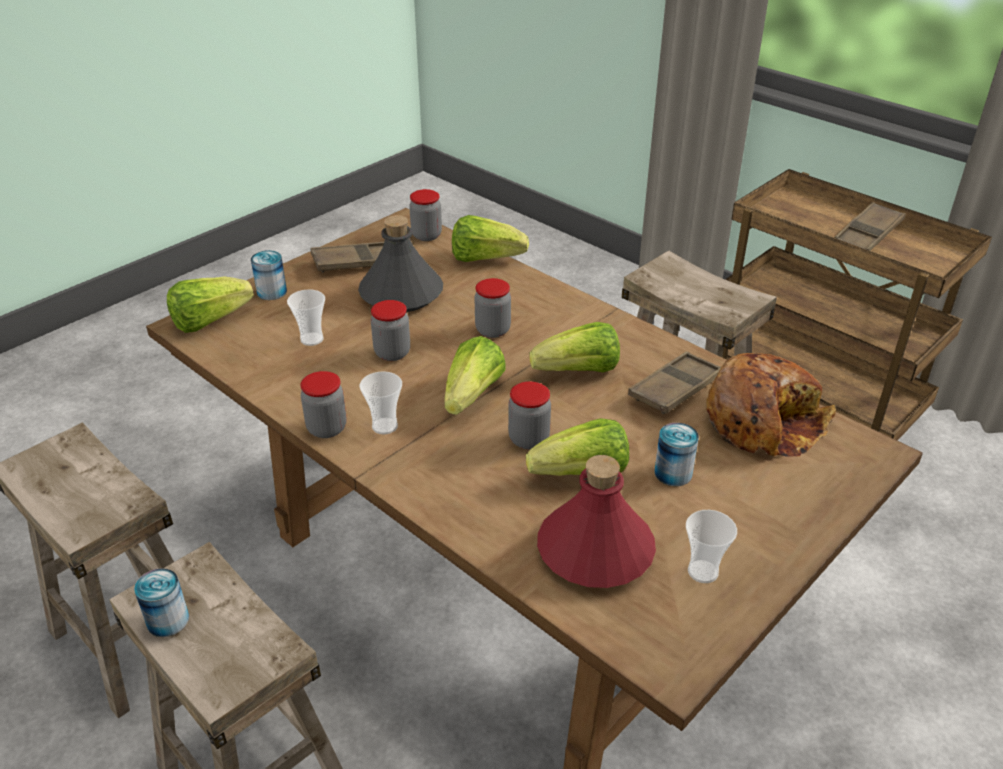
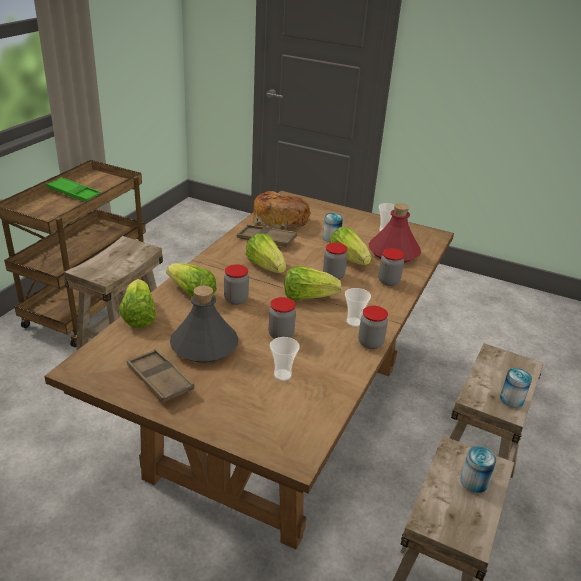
camera: 110 degrees left, 5 degrees down
(209, 321) = (283, 442): lettuce -> lettuce (192, 294)
(272, 292) = (224, 418): can -> can (474, 481)
(426, 235) = (103, 351): jar -> jar (388, 281)
(868, 234) = (74, 193): brown tray -> green tray

